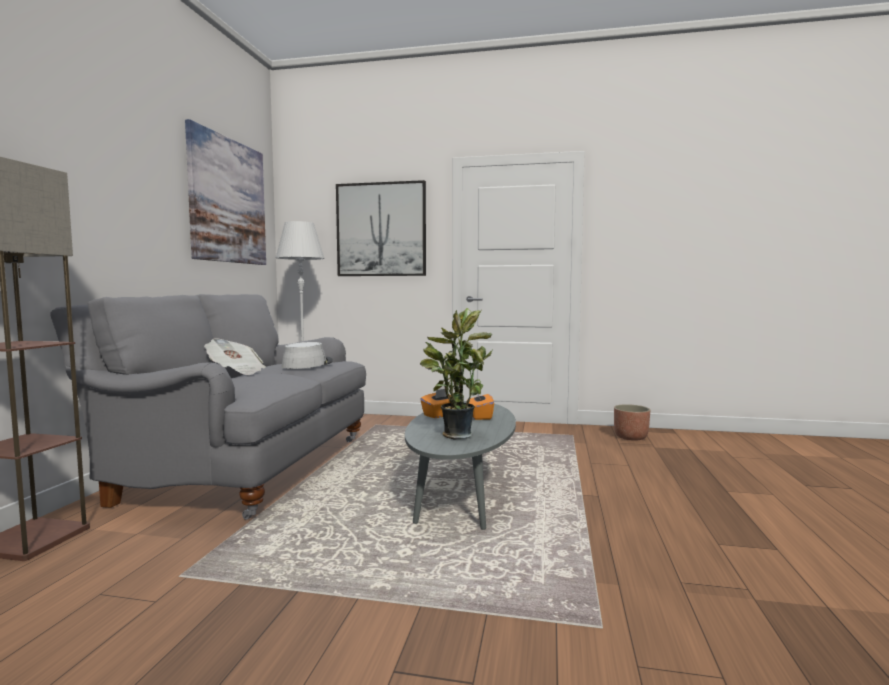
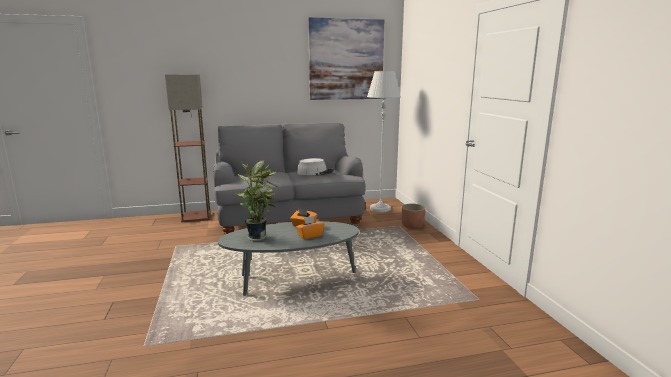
camera: 65 degrees right, 10 degrees up
(236, 372) = (272, 169): newspaper -> none
(381, 229) = (436, 74): picture -> none
(630, 437) = (519, 332): planter -> planter (412, 226)

